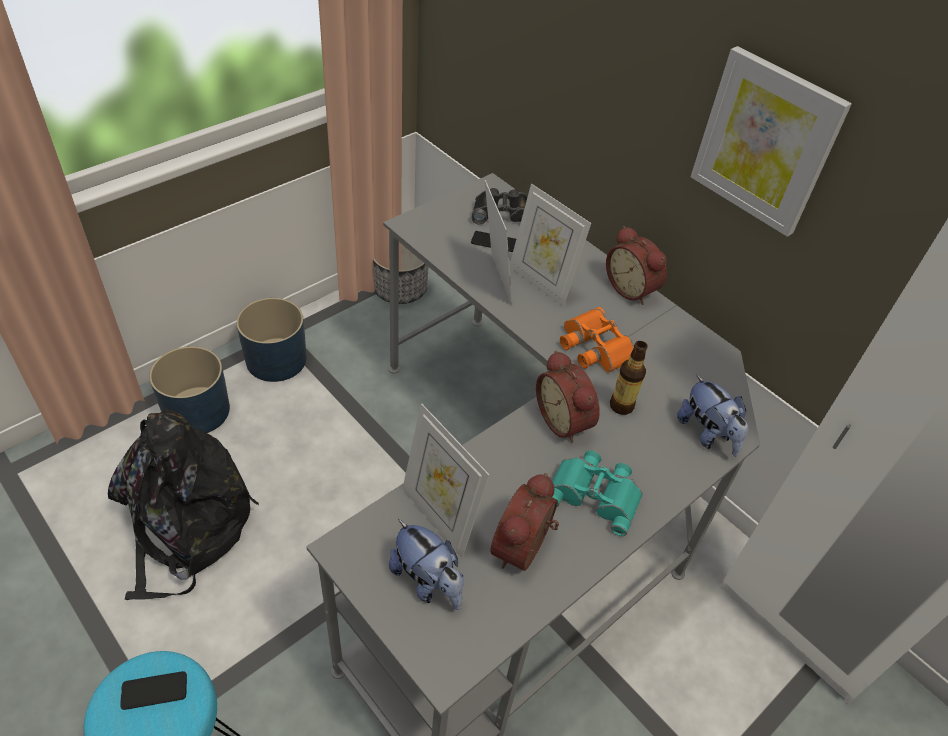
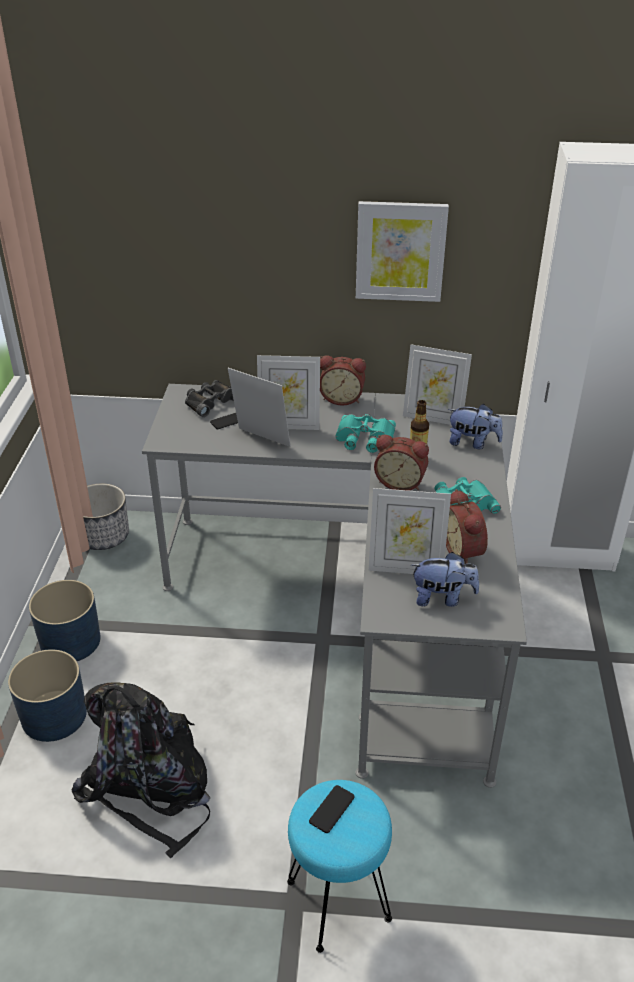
camera: 40 degrees left, 10 degrees down
(594, 346) = (364, 438): orange binoculars -> turquoise binoculars
(702, 374) = (433, 418): none -> picture frame

